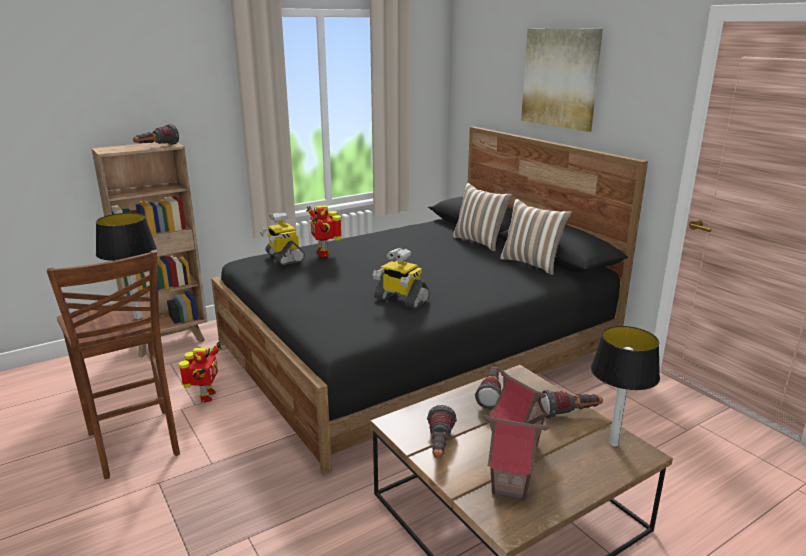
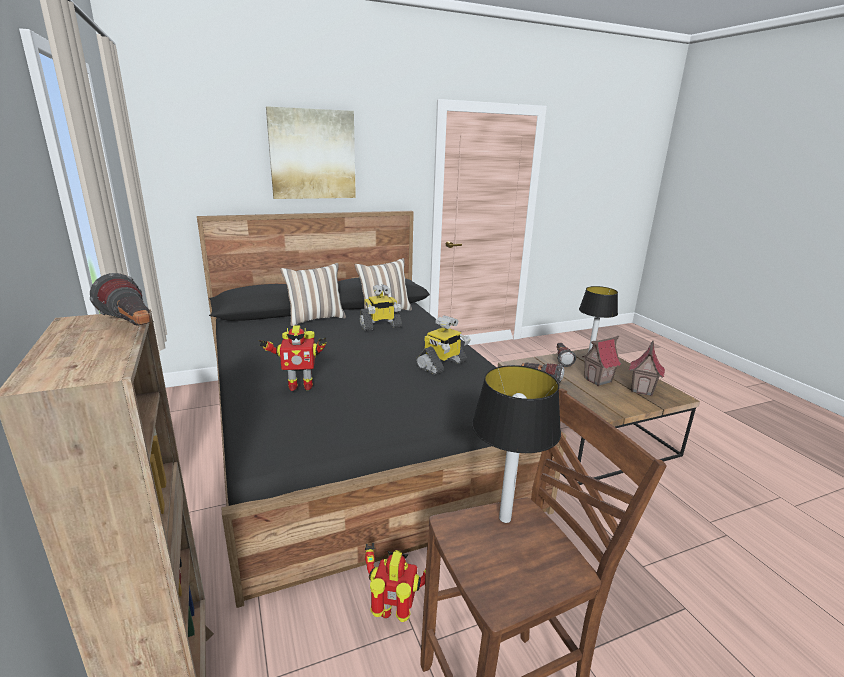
camera: 80 degrees left, 0 degrees up
(284, 257) = (292, 412): toy robot -> toy robot (380, 326)
(439, 447) = (610, 405): flashlight -> none

